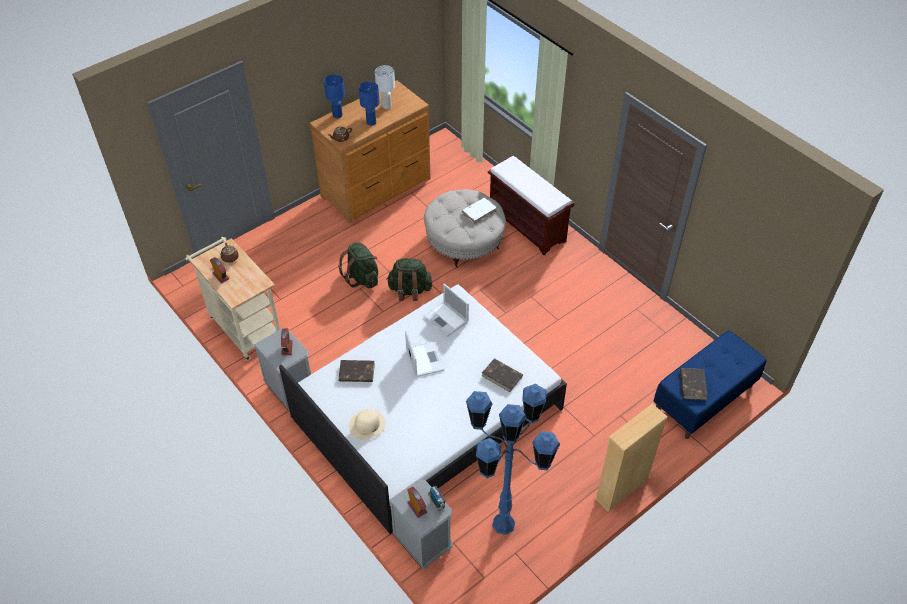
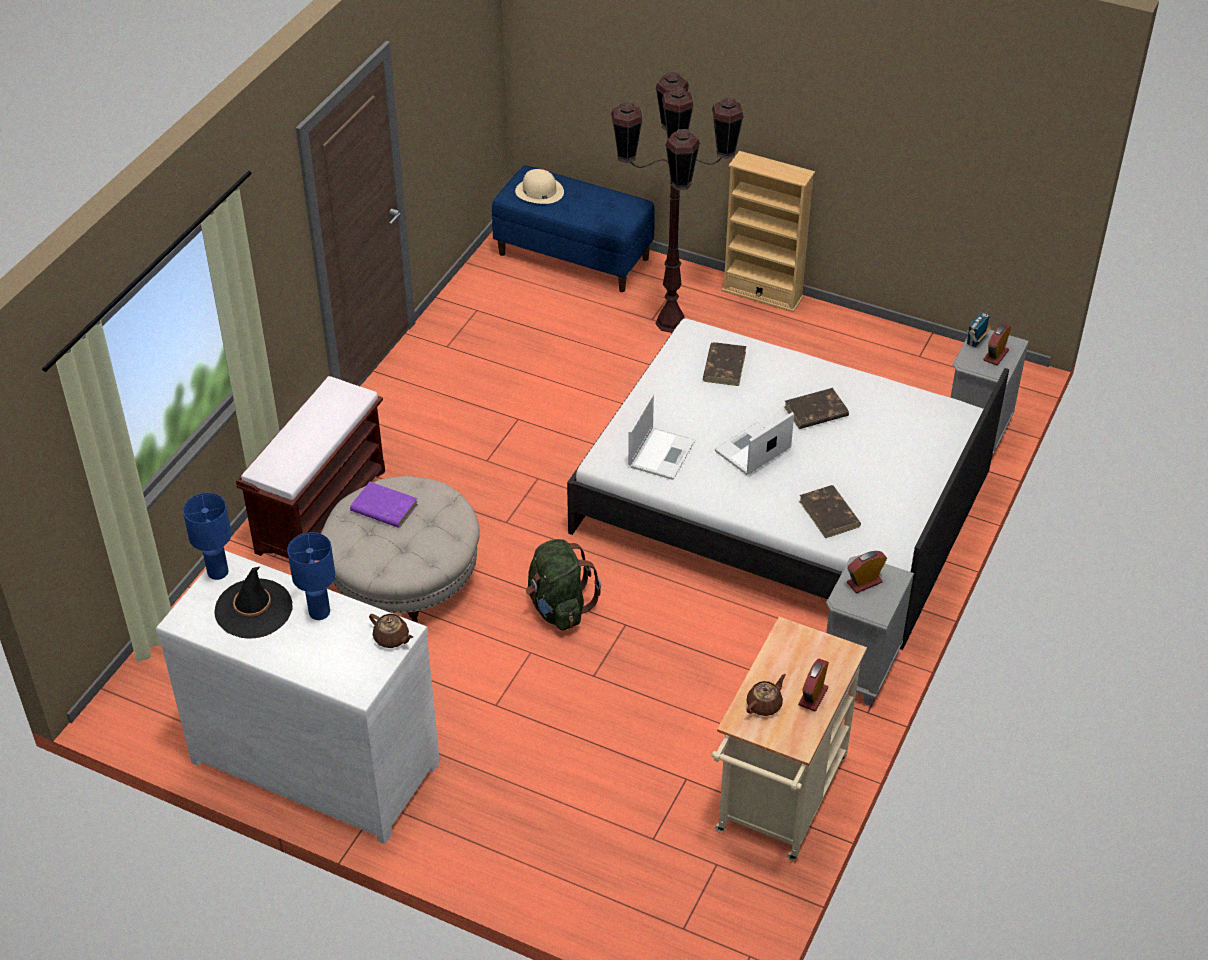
camera: 115 degrees left, 5 degrees down
(337, 115) = (320, 674): blue table lamp -> blue table lamp (217, 572)
(362, 277) = (567, 683): green backpack -> none
(367, 425) = (905, 468): beige hat -> beige hat (539, 191)
(377, 188) = (317, 758): brown dresser -> white dresser
(387, 105) = (254, 609): white table lamp -> black hat
(479, 211) = (383, 508): white book -> purple book
(503, 524) = (890, 377): blue floor lamp -> none
(613, 424) = (671, 322): none -> brown floor lamp
(692, 385) = (609, 213): brown book -> brown book (815, 412)

